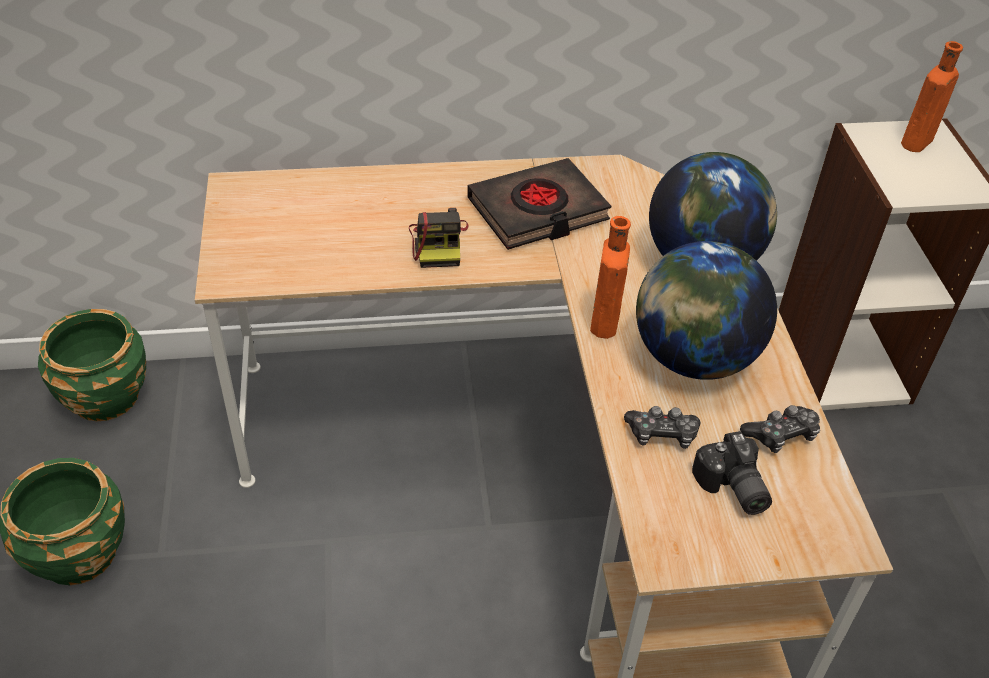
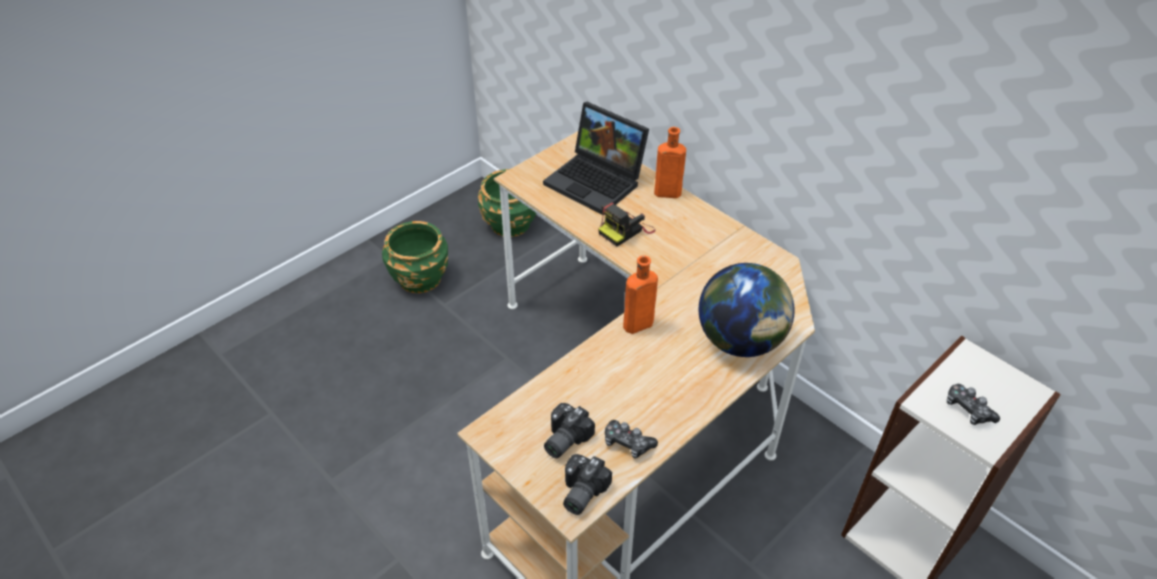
camera: 55 degrees right, 0 degrees up
(325, 217) = (598, 181): none -> laptop
(538, 211) = (699, 251): black book -> none
(662, 434) = (575, 390): game controller -> game controller (967, 409)
(693, 358) = (650, 375): globe -> none
(825, 519) = (580, 492): none -> camera
(915, 143) = (998, 388): orange bottle -> orange bottle (665, 193)

